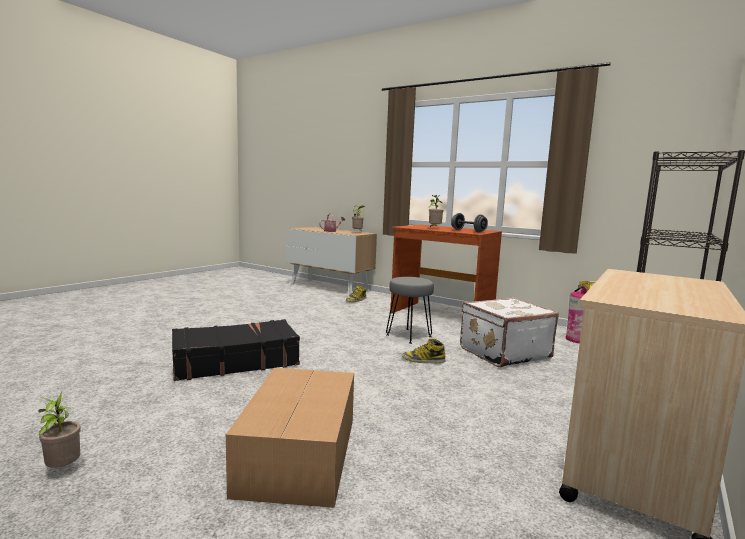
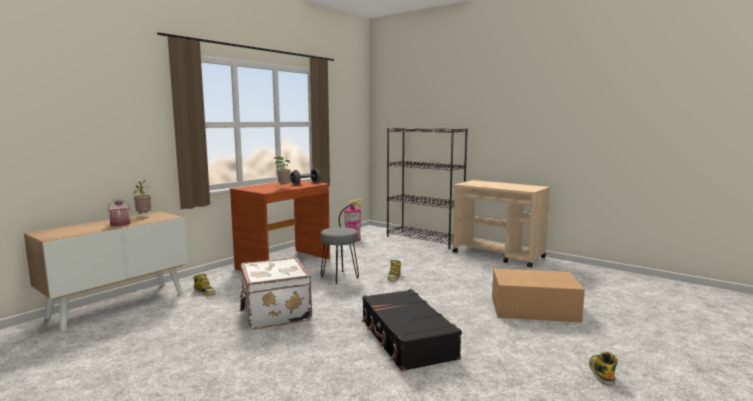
camera: 85 degrees left, 0 degrees up
(62, 469) = (601, 373): potted plant -> boot
(503, 353) = (377, 257): white suitcase -> white suitcase (274, 313)

